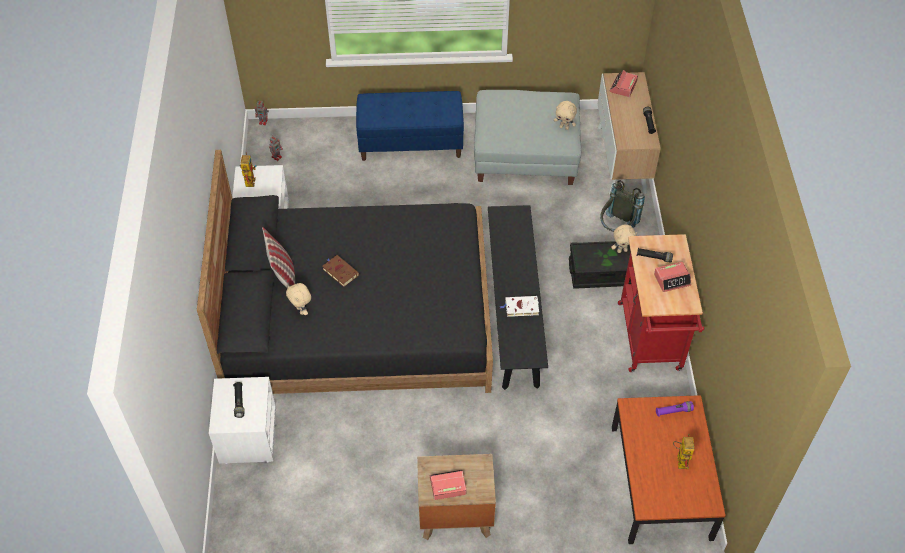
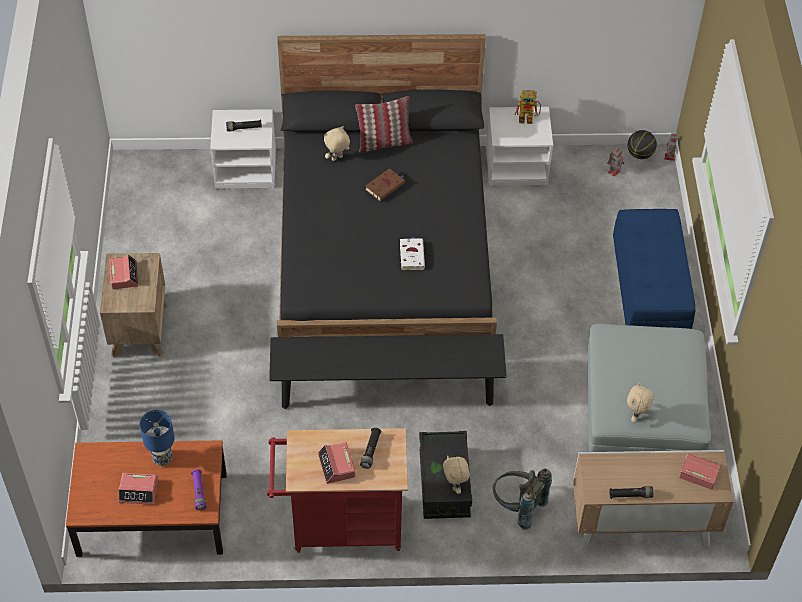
camera: 90 degrees right, 0 degrees up
(258, 139) = (640, 154): none -> basketball
(520, 307) = (351, 359): white book -> white book (411, 255)
(644, 443) = (162, 459): none -> blue table lamp
(680, 459) = (138, 491): toy robot -> alarm clock

